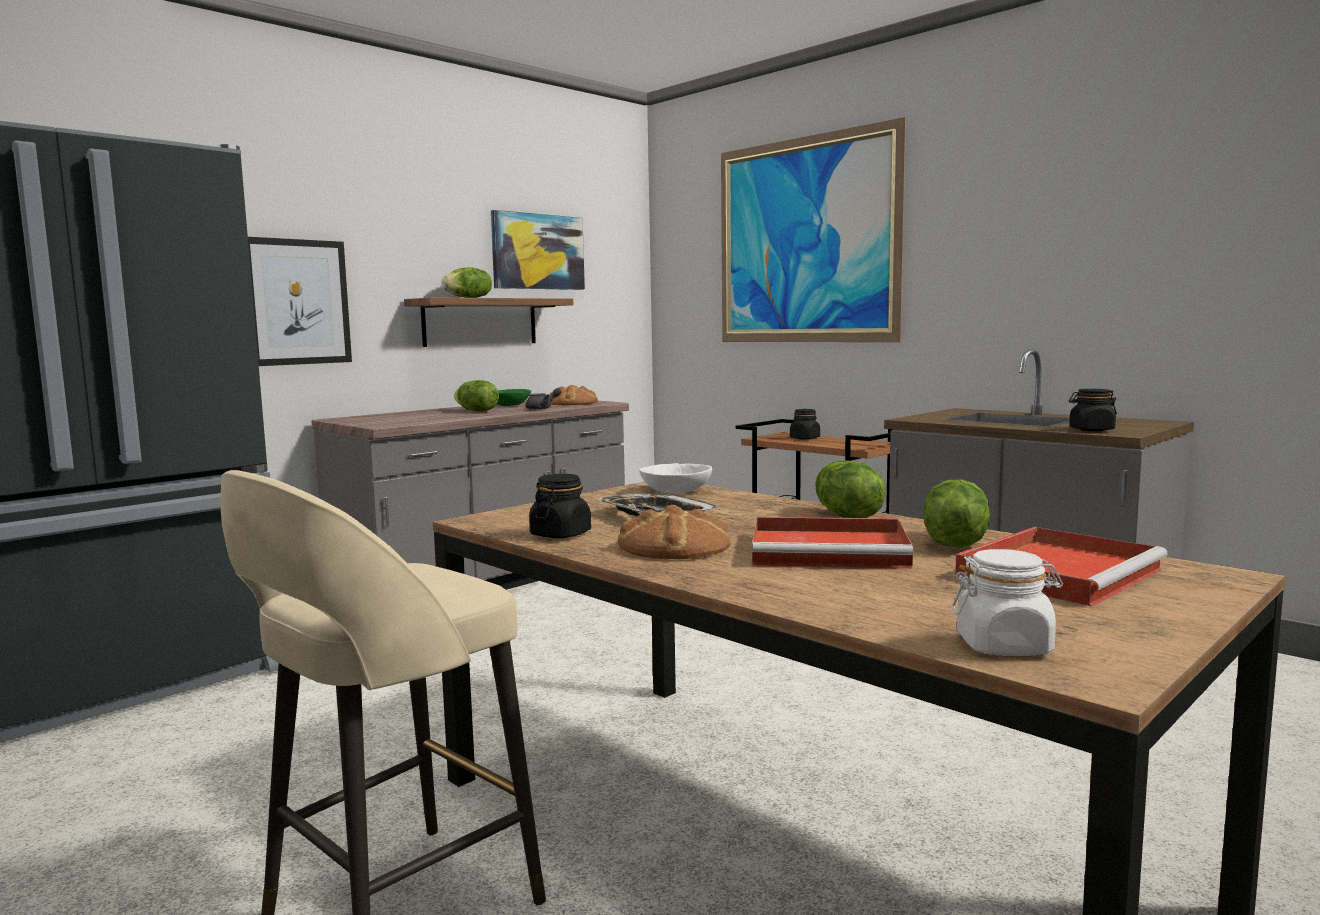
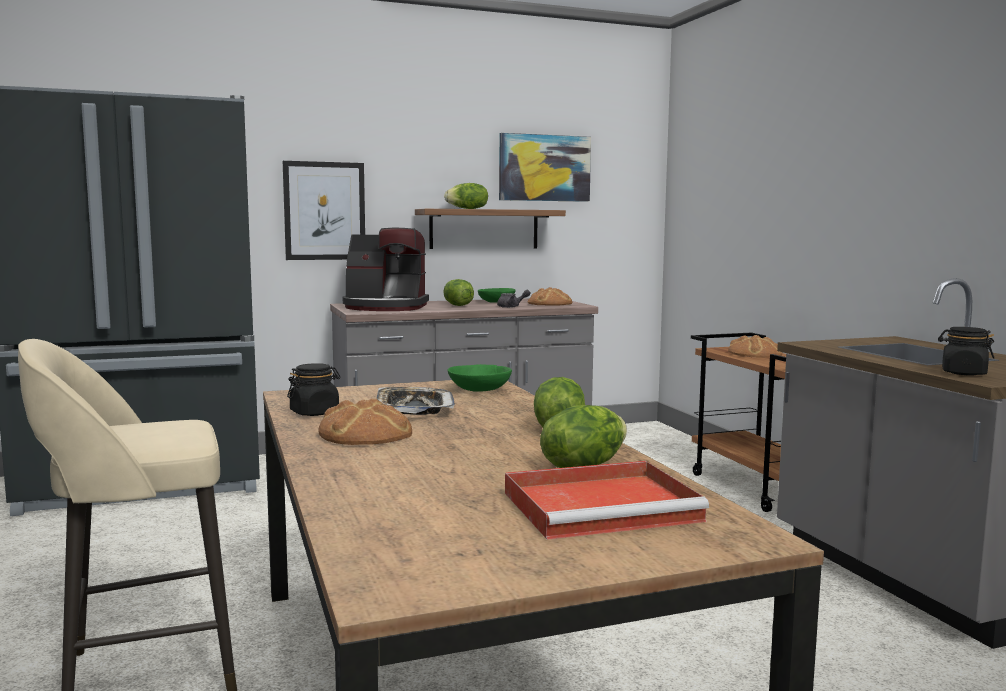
camera: 25 degrees right, 0 degrees up
(398, 418) = (385, 307): none -> coffee machine
(675, 492) = (479, 390): white bowl -> green bowl
(804, 438) = (755, 353): black jar -> bread
(805, 241) = (781, 157): picture -> none
(832, 550) = (468, 455): red tray -> none
(1004, 646) = (387, 554): white jar -> none

